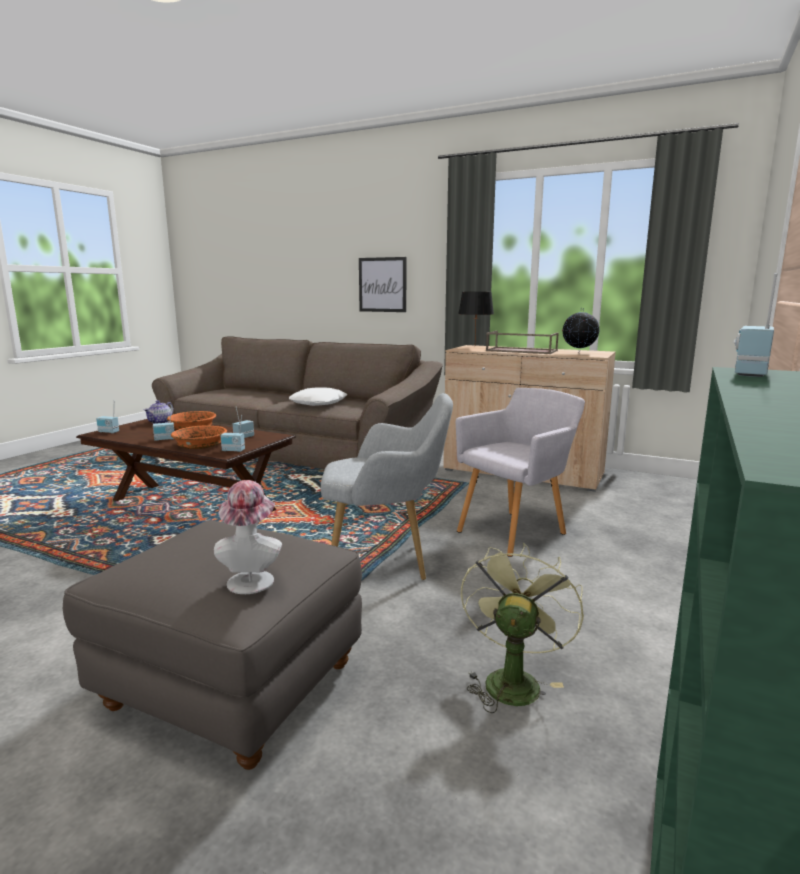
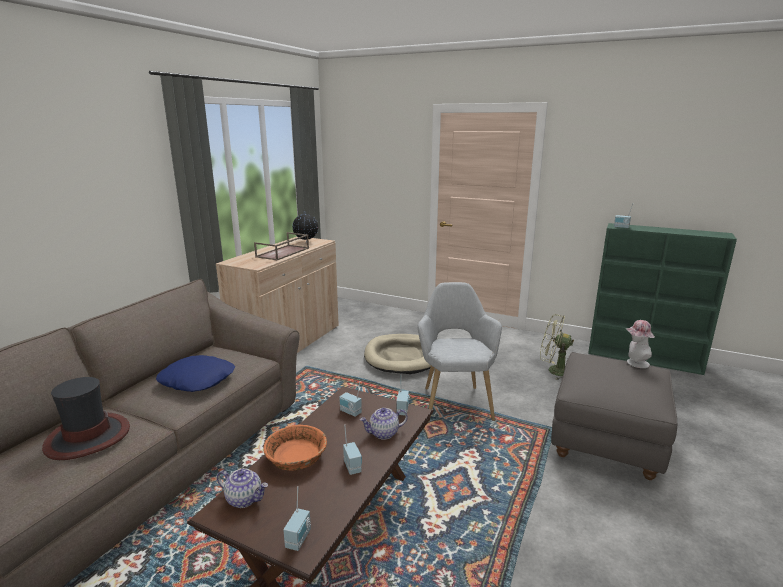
camera: 90 degrees left, 5 degrees up
(200, 445) = (383, 433): orange bowl -> teapot
(253, 395) = (87, 437): none -> hat
(319, 403) = (197, 380): white pillow -> blue pillow
(382, 284) = (90, 223): picture -> none
(475, 346) = (235, 261): black table lamp -> none
(515, 531) = (402, 357): grey armchair -> beige dog bed

